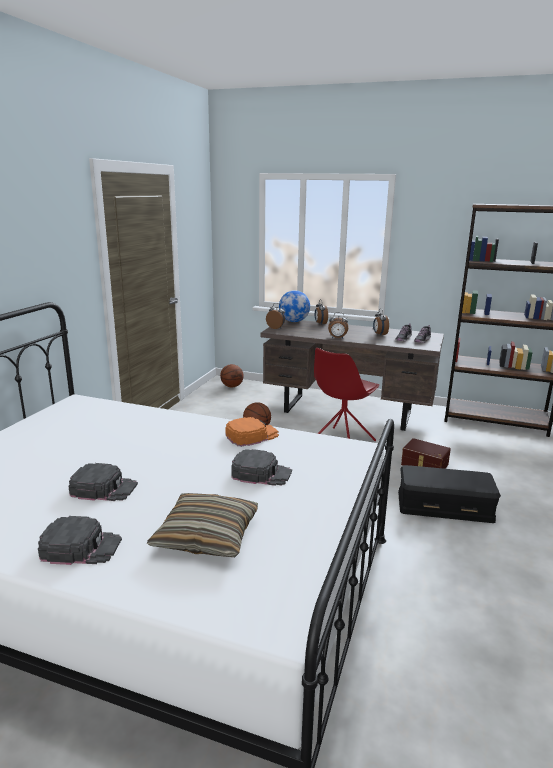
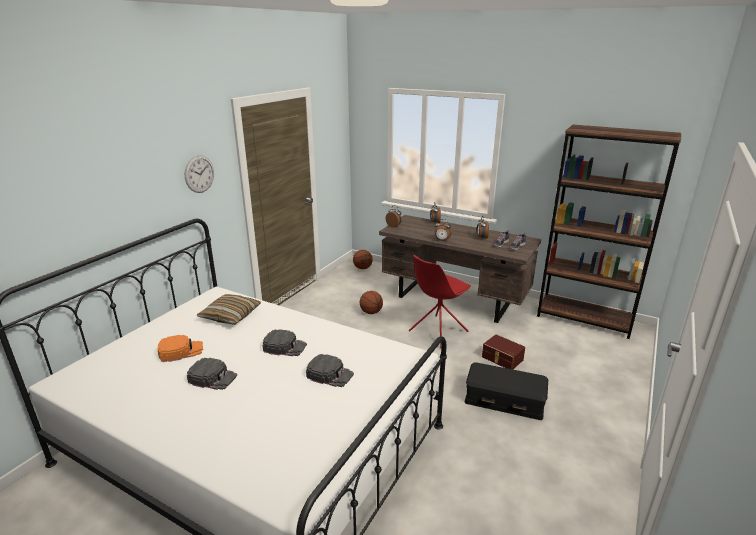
camera: 10 degrees right, 5 degrees up
(53, 246) = (199, 174): none -> wall clock
(81, 547) = (184, 426): black cap -> black cap (285, 347)
(206, 536) = (270, 426): pillow -> pillow (230, 315)
(251, 435) = (336, 337): orange cap -> orange cap (181, 351)
(294, 321) = (412, 219): globe -> none

